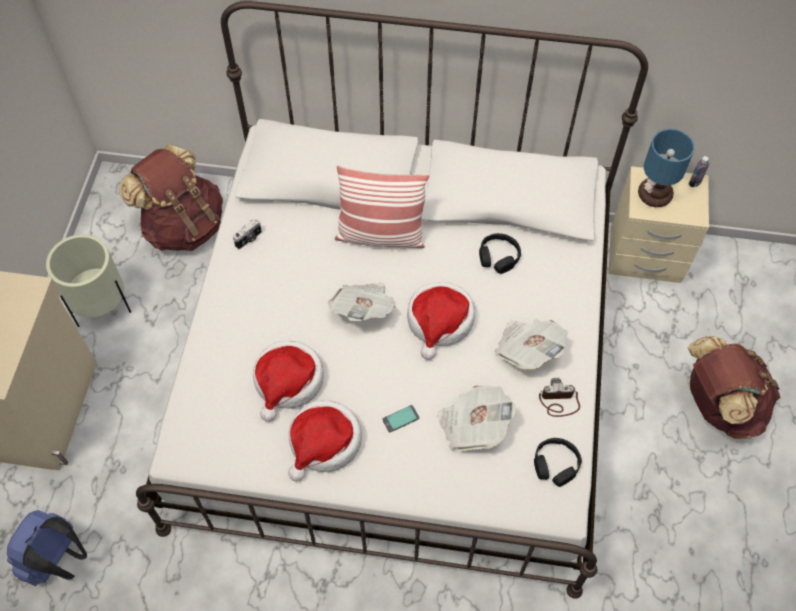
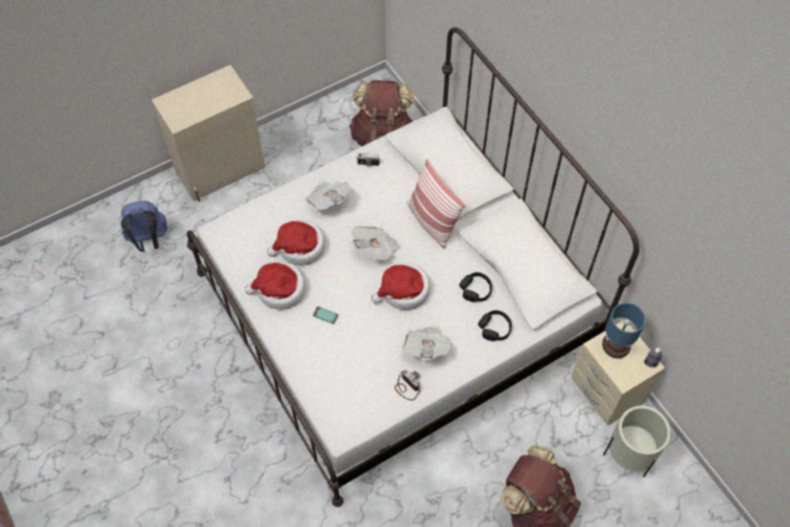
camera: 50 degrees right, 0 degrees up
(102, 306) = (298, 142): beige planter -> beige planter (628, 455)
(473, 425) = (353, 353): newspaper -> newspaper (328, 200)
(555, 464) = (366, 411): black headphones -> black headphones (494, 328)

